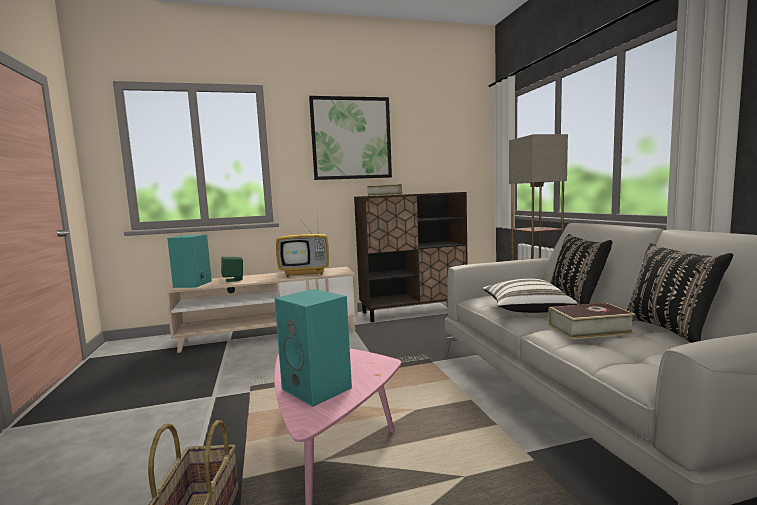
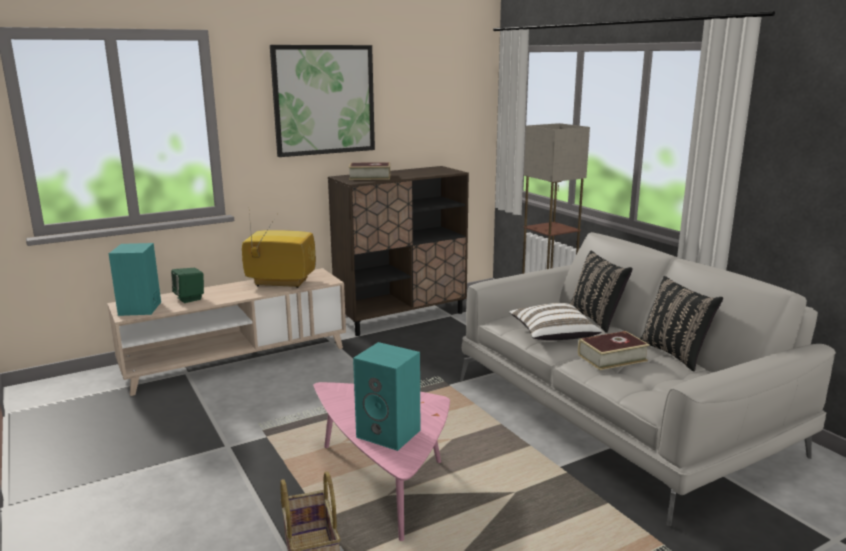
camera: 15 degrees left, 10 degrees up
(306, 273) = (279, 283): television -> television turned 150 degrees counterclockwise

